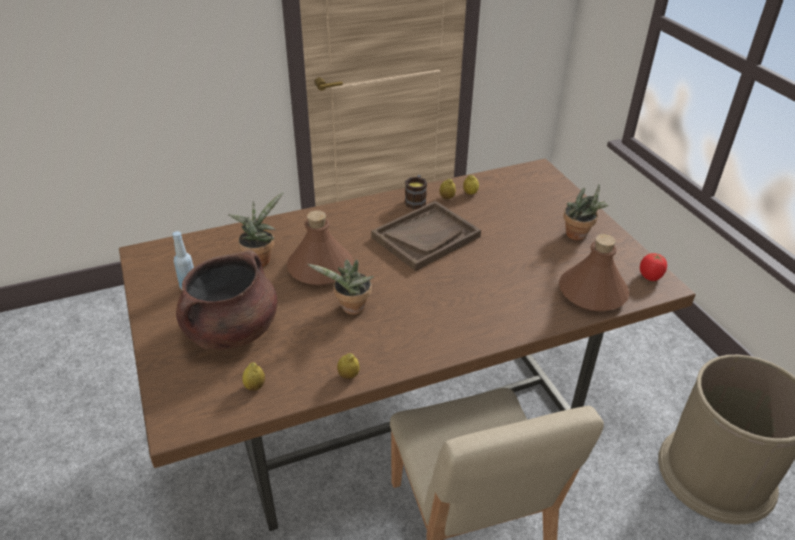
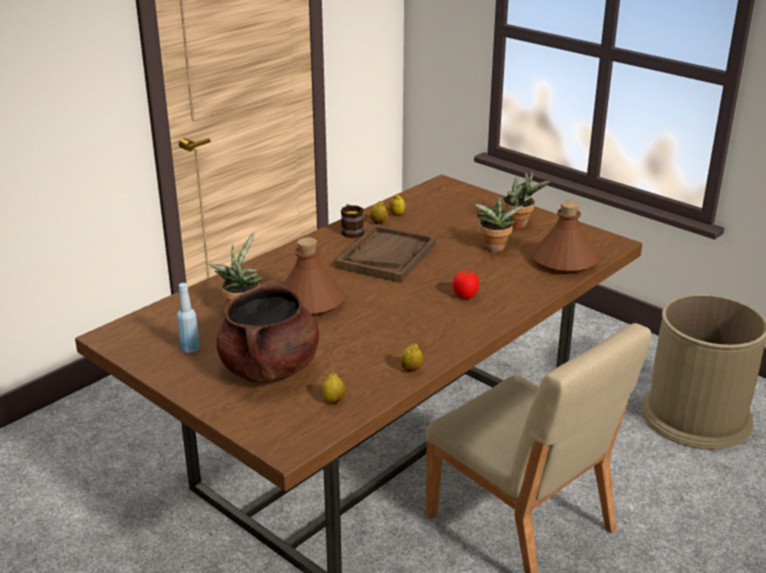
camera: 25 degrees left, 10 degrees down
(350, 309) = (368, 324): potted plant -> potted plant (494, 249)
(650, 276) = (599, 239): tomato -> tomato (465, 295)

